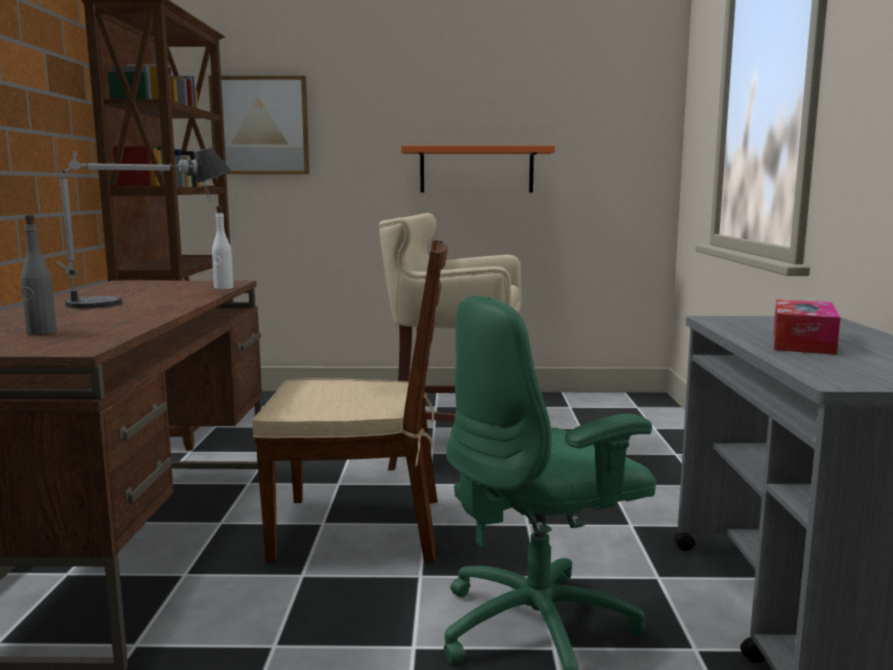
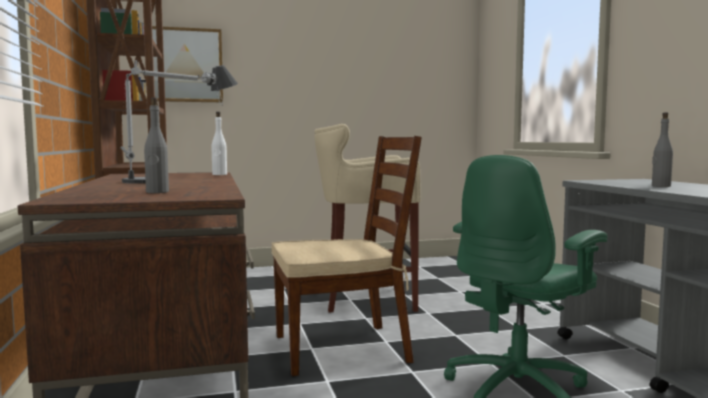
camera: 15 degrees left, 5 degrees down
(476, 170) = (345, 101): orange shelf -> none
(802, 342) = (660, 186): tissue box -> grey bottle

